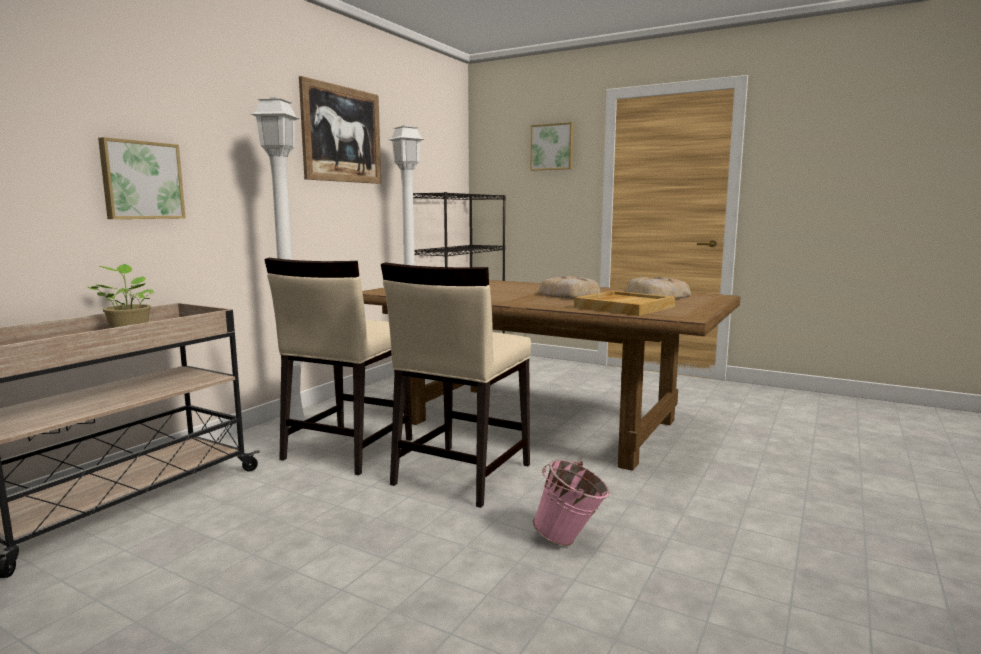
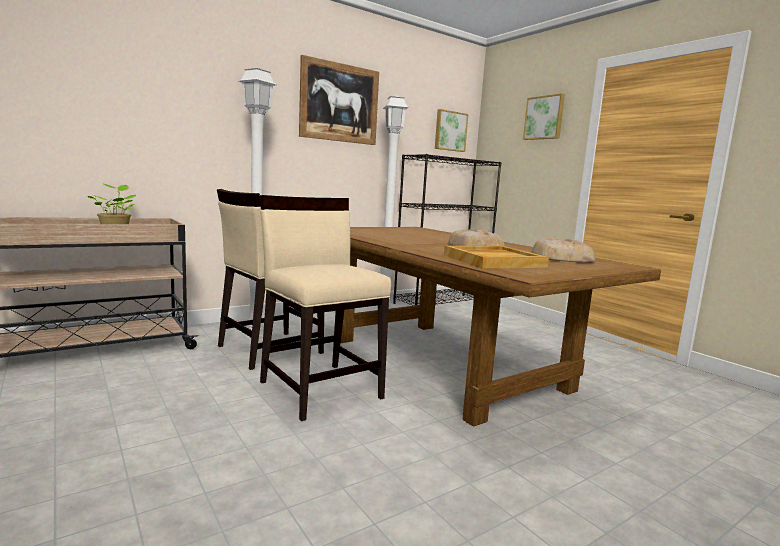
camera: 25 degrees right, 0 degrees up
(141, 180) = (154, 128): picture -> picture (450, 131)
(460, 474) = (321, 389): beige chair -> beige chair turned 90 degrees clockwise
(570, 540) = (332, 471): pink bucket -> none

